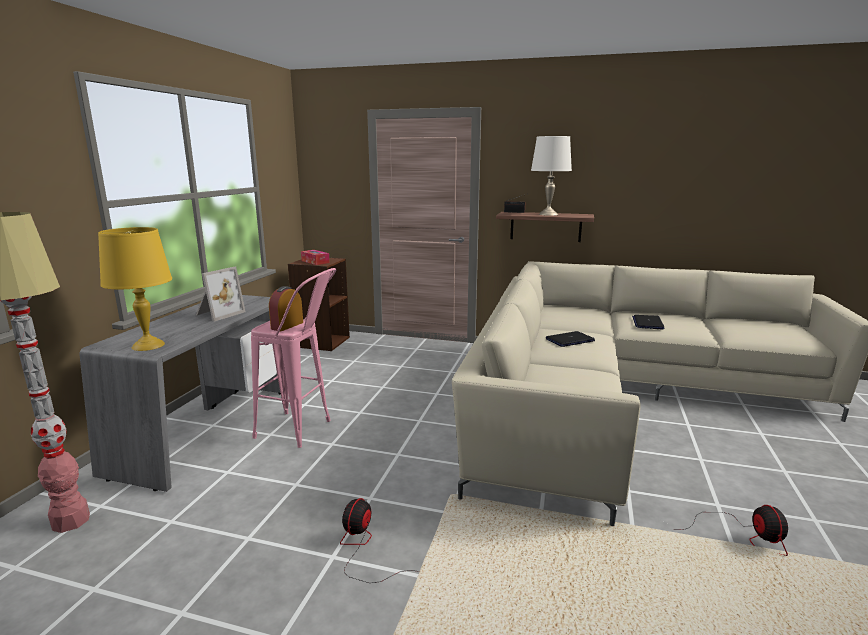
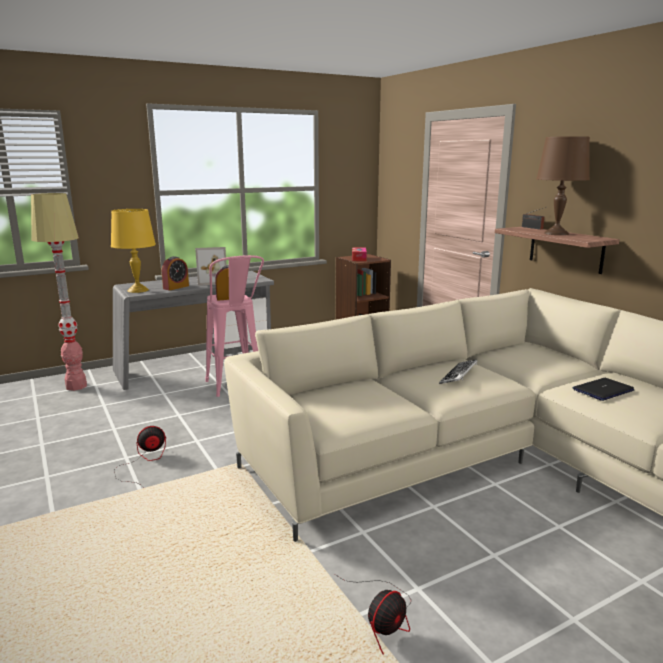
camera: 45 degrees right, 0 degrees up
(192, 330) = (176, 287): none -> alarm clock
(548, 214) = (555, 233): white table lamp -> brown table lamp
(570, 340) = (459, 376): laptop -> keyboard

